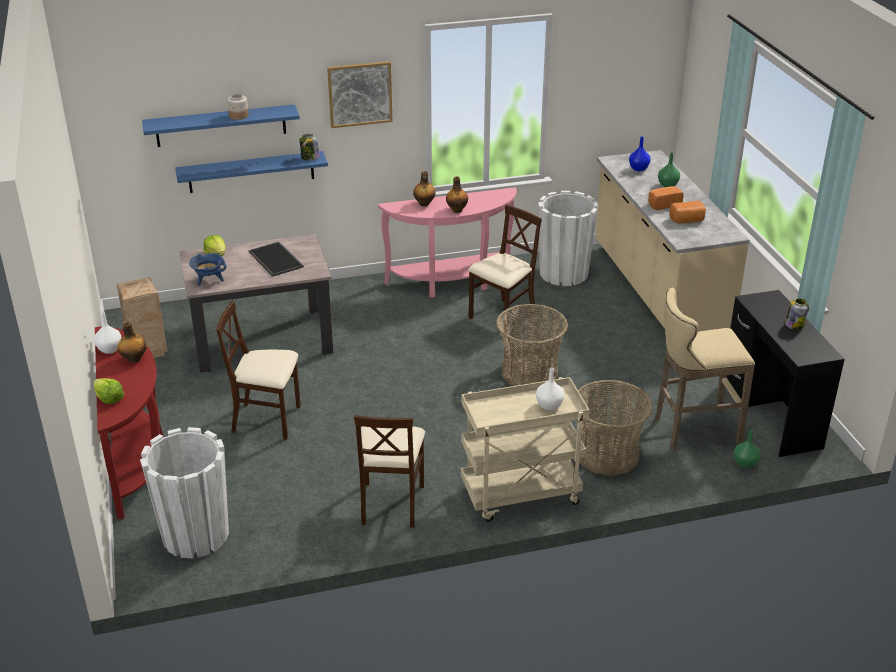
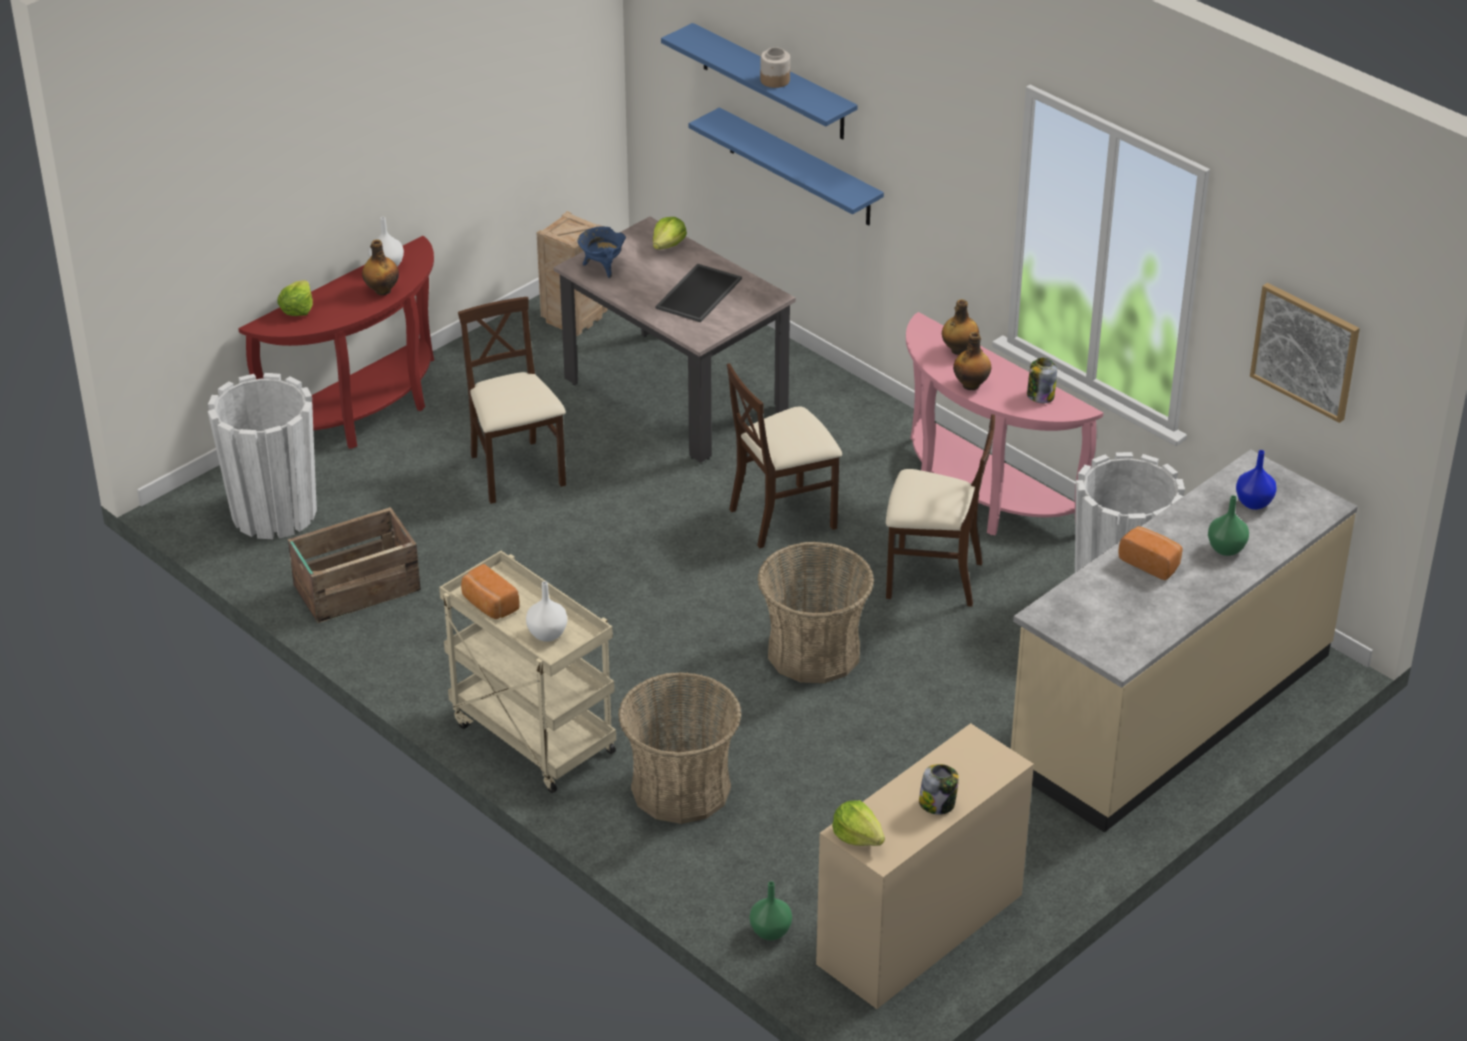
camera: 60 degrees right, 5 degrees up
(310, 158) = (850, 191): jar -> jar (1040, 396)
(312, 523) = (355, 588): none -> crate
(360, 94) = (936, 138): picture -> picture (1305, 351)
(391, 503) = (435, 635): beige chair -> beige chair (783, 516)
(687, 220) = (1121, 601): bread -> bread (488, 605)
(692, 431) = (807, 856): beige stool -> none
(771, 414) = (920, 930): black desk -> beige desk
(807, 355) = (858, 836): none -> lettuce

